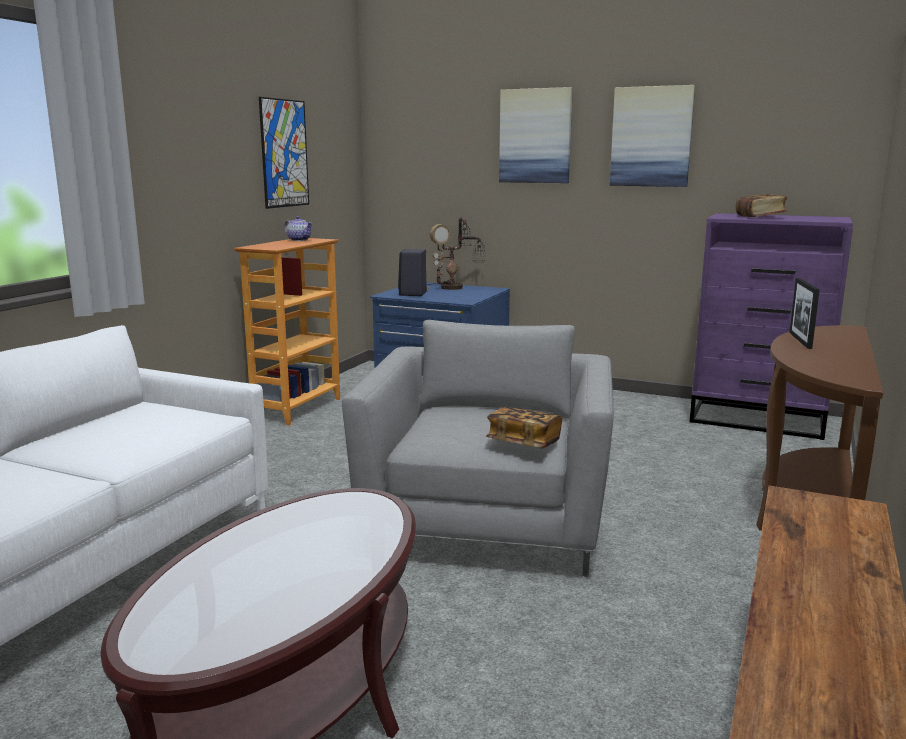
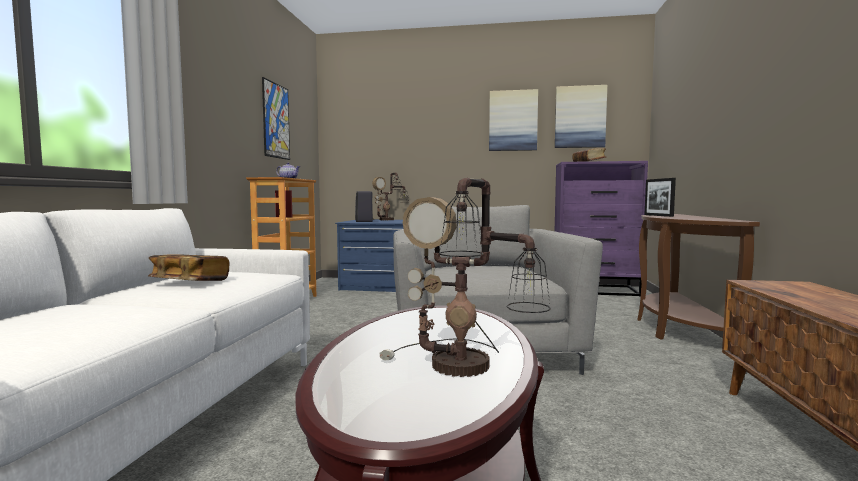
camera: 15 degrees left, 10 degrees down
(286, 596) = (463, 367): none -> table lamp
(524, 443) = (527, 276): book -> book (190, 282)
(535, 136) = (439, 121): picture -> picture (580, 117)

